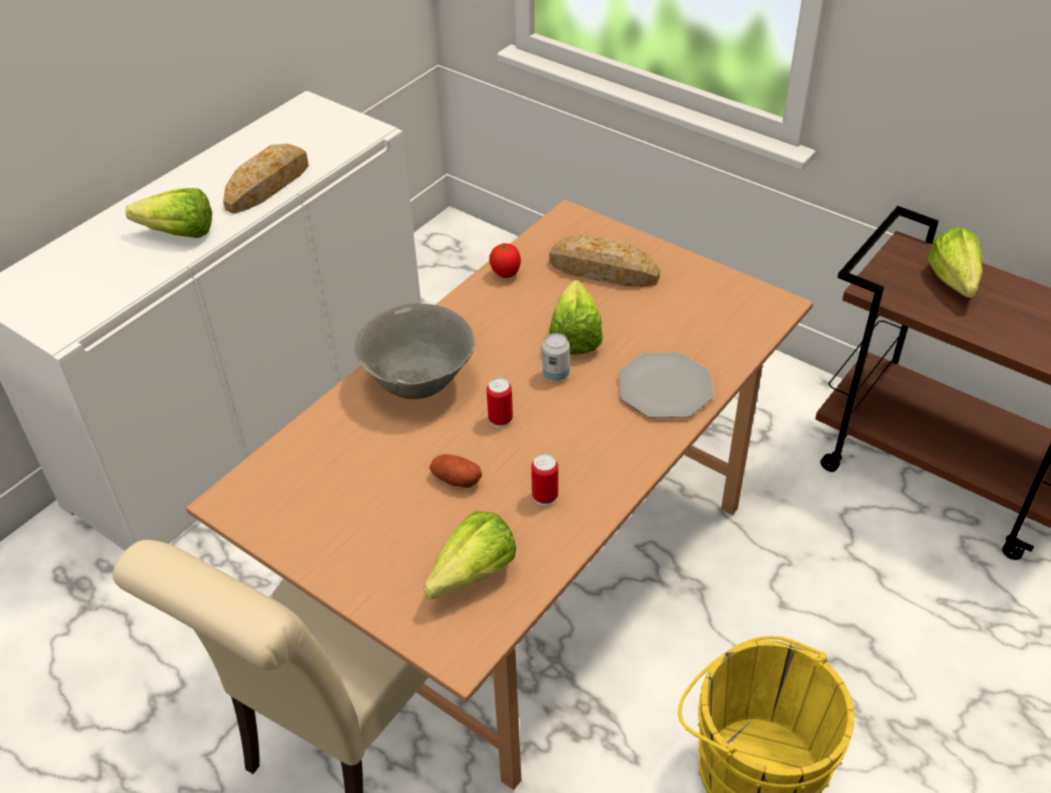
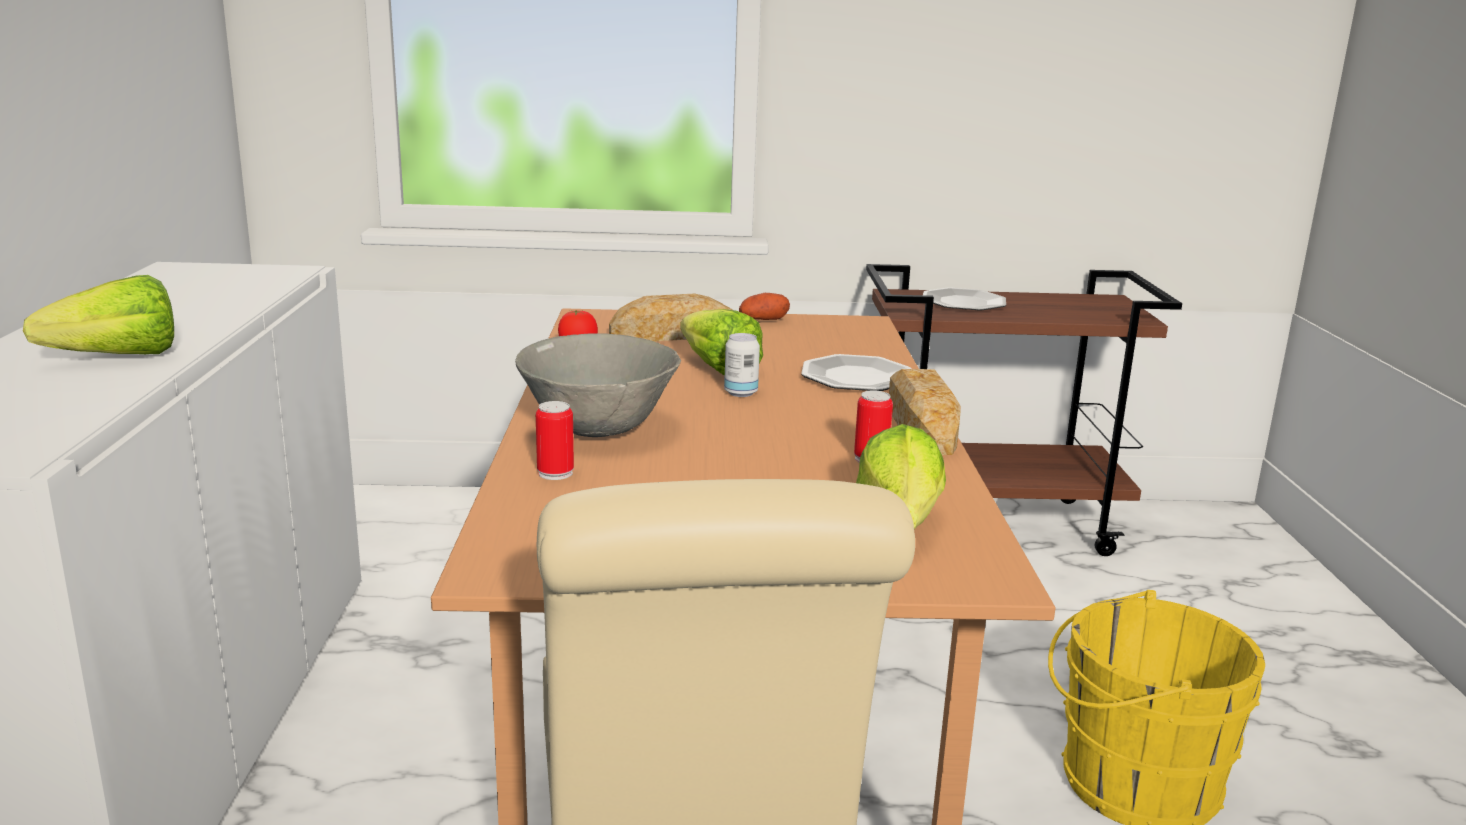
camera: 40 degrees left, 25 degrees down
(267, 185) = (205, 313): bread -> bread (922, 424)
(456, 479) = (759, 474): potato -> potato (763, 320)
(500, 419) = (735, 429): can -> can (555, 473)
(953, 286) = (963, 302): lettuce -> plate

